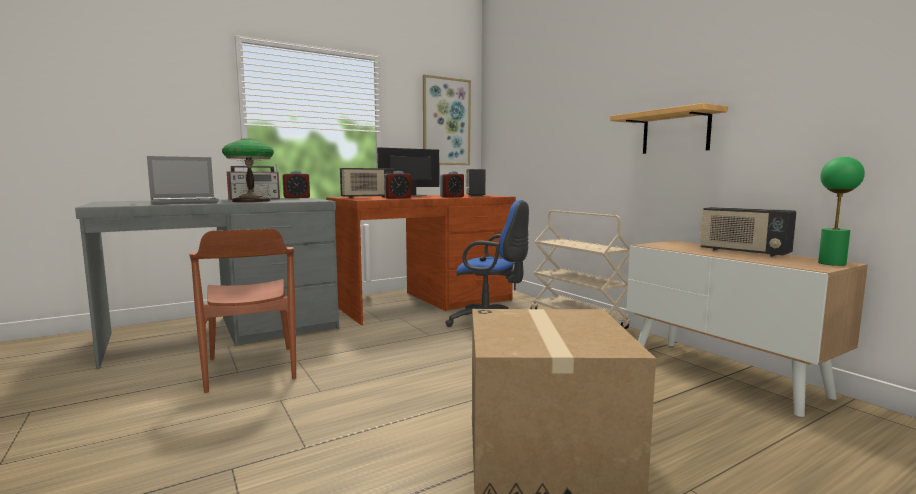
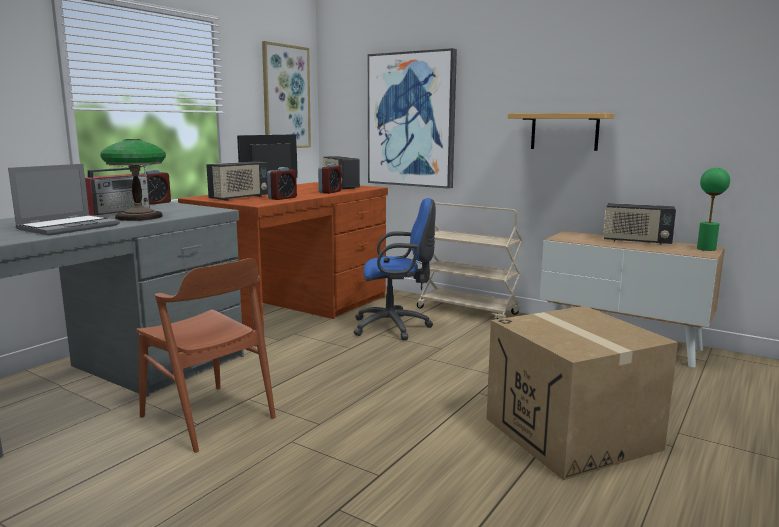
camera: 25 degrees left, 5 degrees up
(544, 135) = (411, 120): none -> picture

